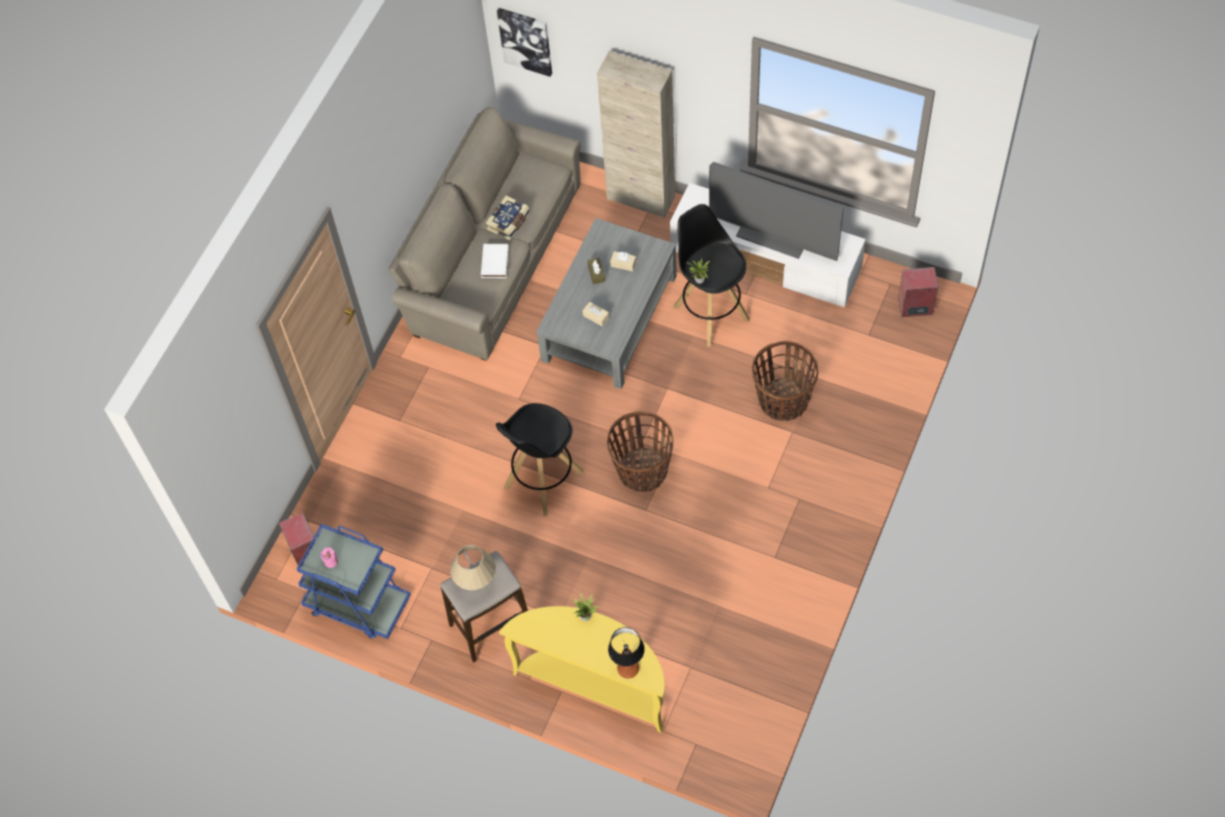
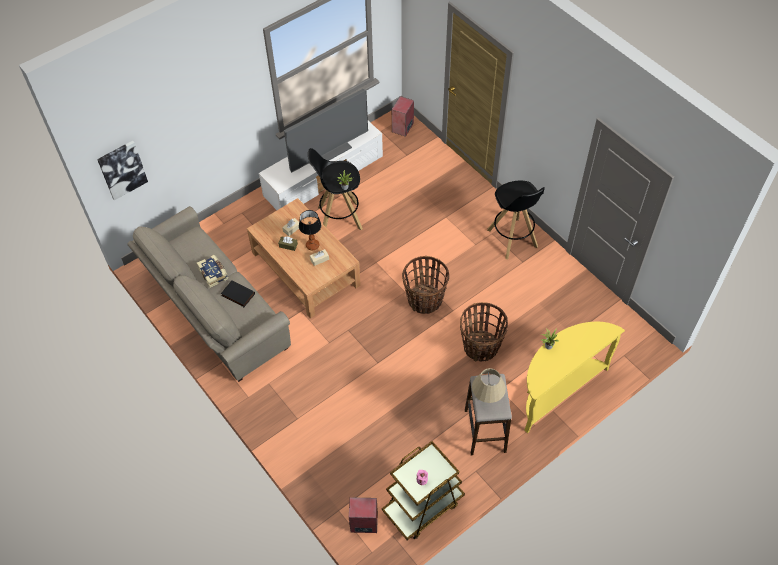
camera: 65 degrees left, 5 degrees down
(357, 604) = (422, 506): blue cart -> brown cart
(494, 262) = (237, 295): white book -> black book
(543, 480) = (397, 355): black stool -> black stool (512, 239)
(609, 317) = (305, 268): grey coffee table -> brown coffee table
(628, 669) = (597, 339): table lamp -> table lamp (313, 245)
(641, 198) = (232, 215): beige cabinet -> none
(783, 401) = (423, 212): basket -> basket (481, 347)

